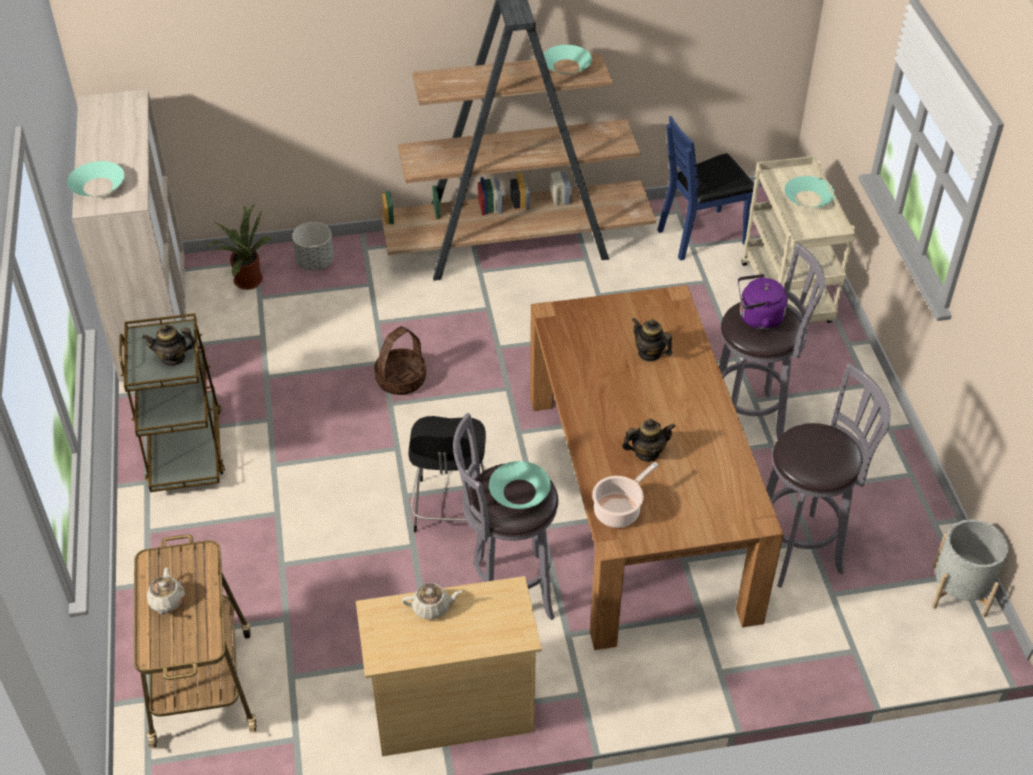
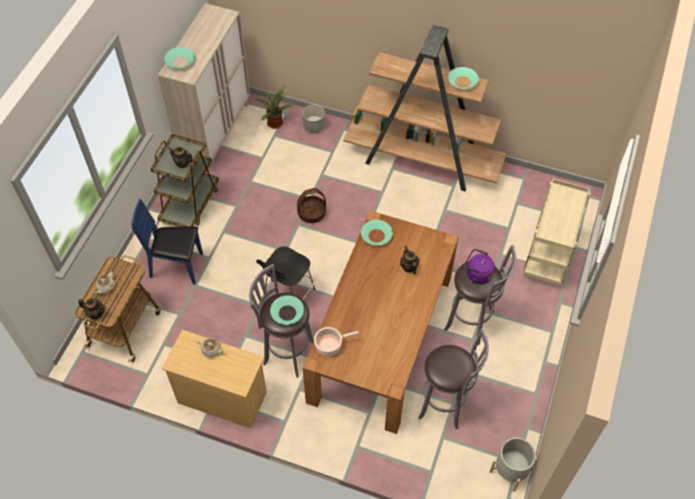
camera: 30 degrees right, 10 degrees up
(647, 452) = (366, 322): teapot -> teapot (95, 313)
(702, 236) = (527, 199): blue chair -> blue chair (177, 266)
(808, 199) = (567, 213): turquoise bowl -> turquoise bowl (376, 235)

